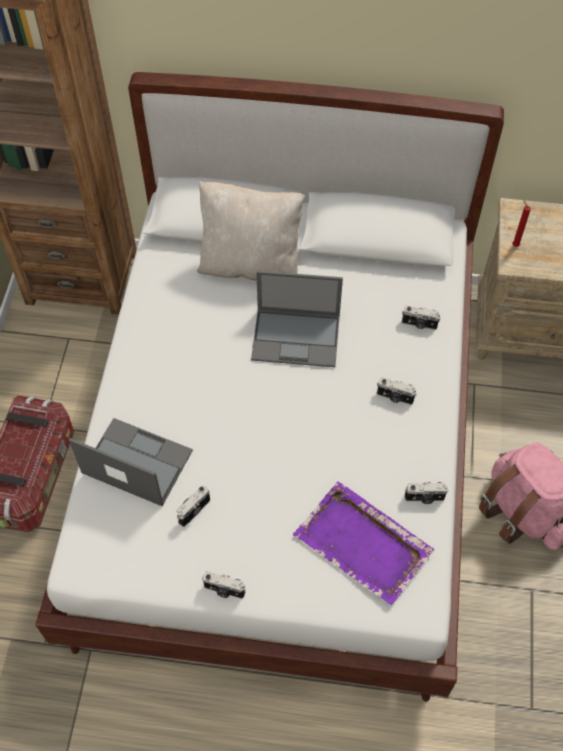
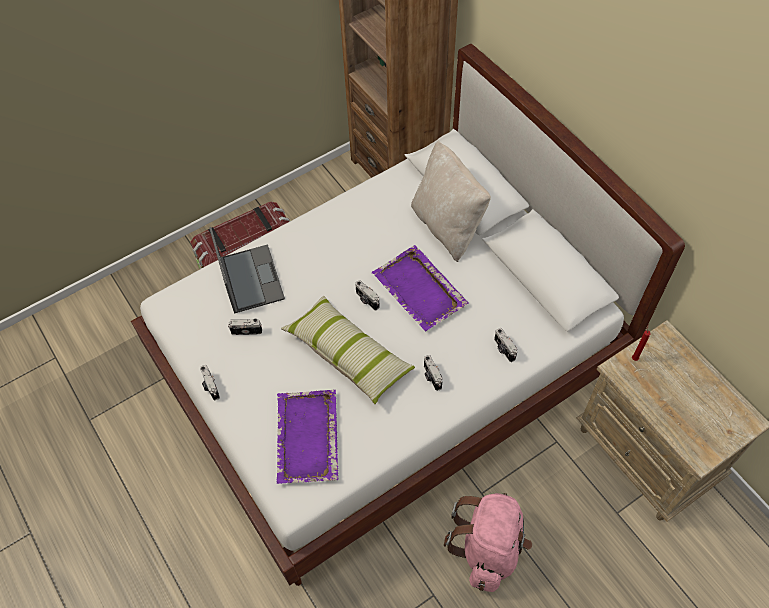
camera: 50 degrees right, 0 degrees up
(297, 337) = (420, 290): laptop -> purple tray
(307, 444) = (348, 355): none -> pillow
(424, 498) = (373, 449): camera -> camera (366, 300)

